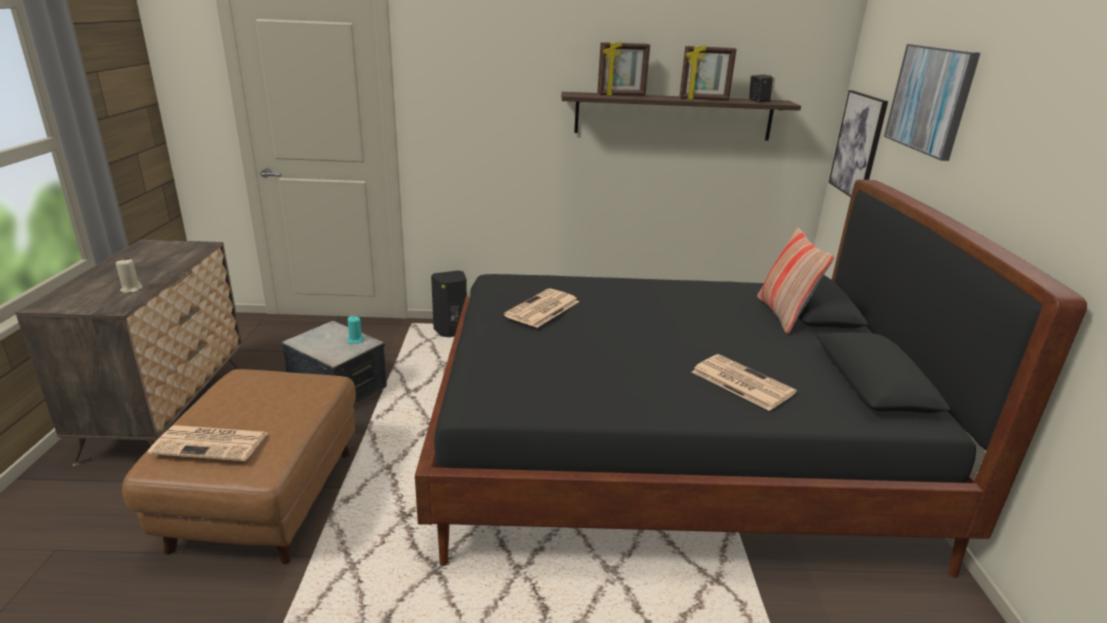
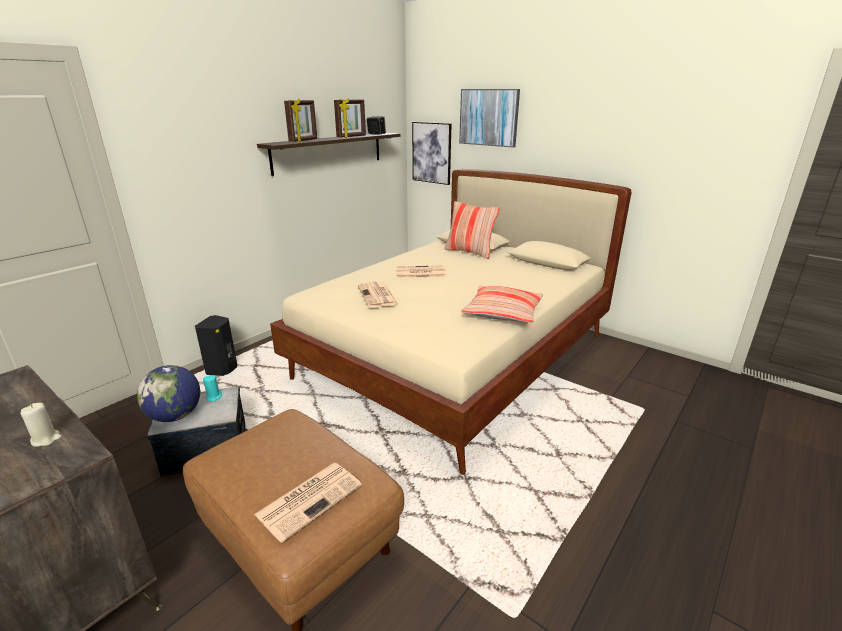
camera: 50 degrees left, 0 degrees up
(314, 339) = (175, 416): none -> globe
(623, 400) = (502, 312): none -> pillow
(667, 455) = (456, 357): black bed -> beige bed
(740, 382) = (519, 283): newspaper -> newspaper (419, 272)

